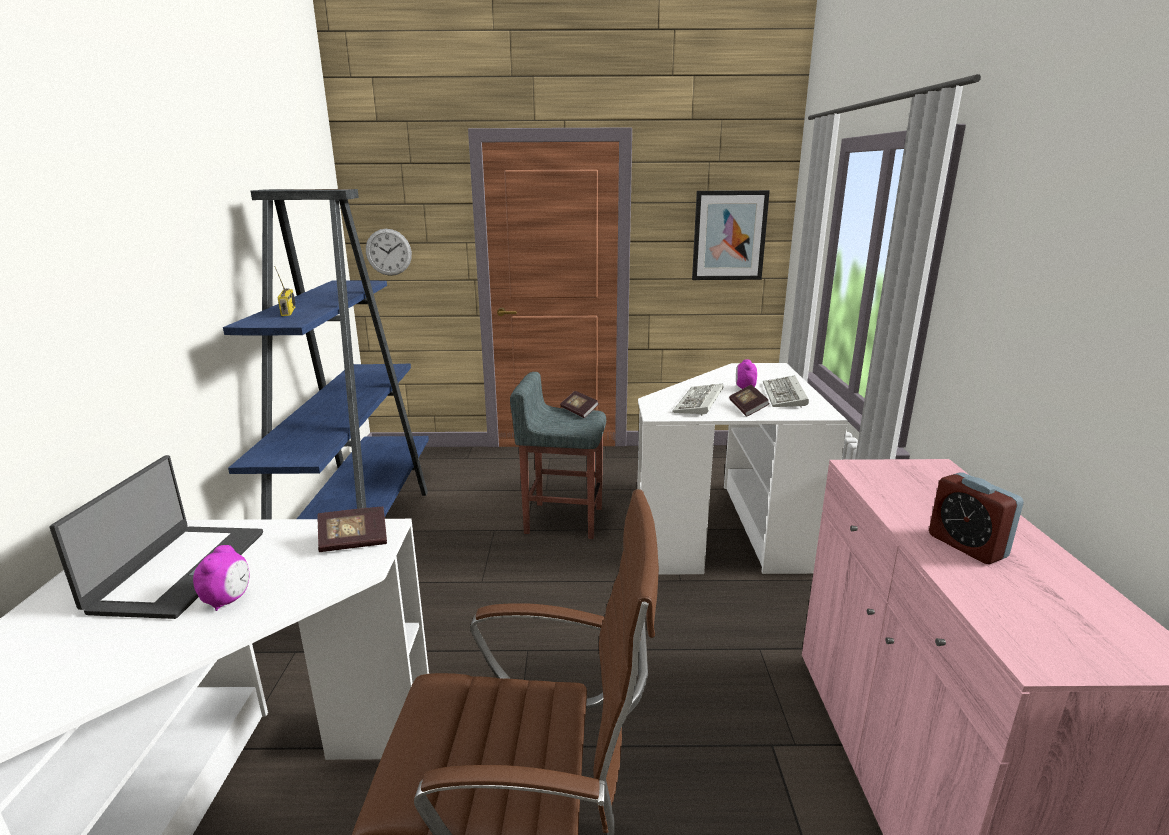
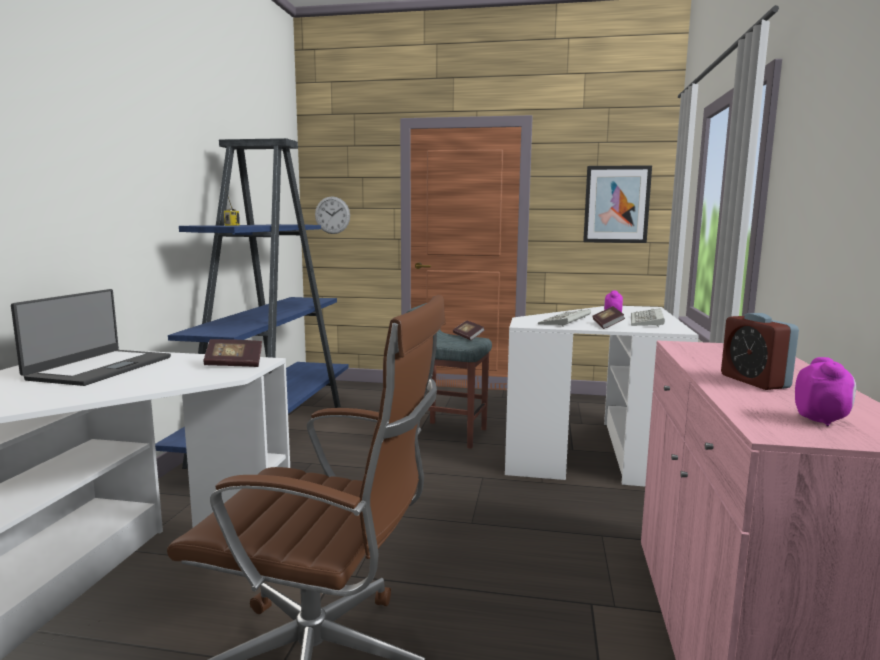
camera: 10 degrees right, 10 degrees down
(228, 600) = (125, 381): alarm clock -> alarm clock (821, 420)

